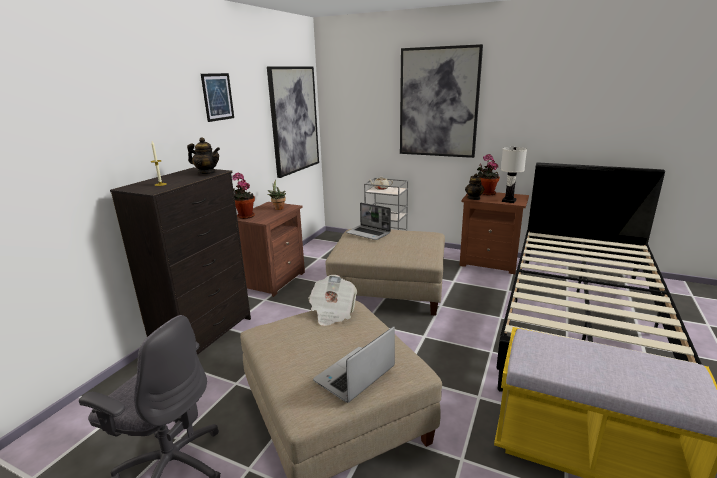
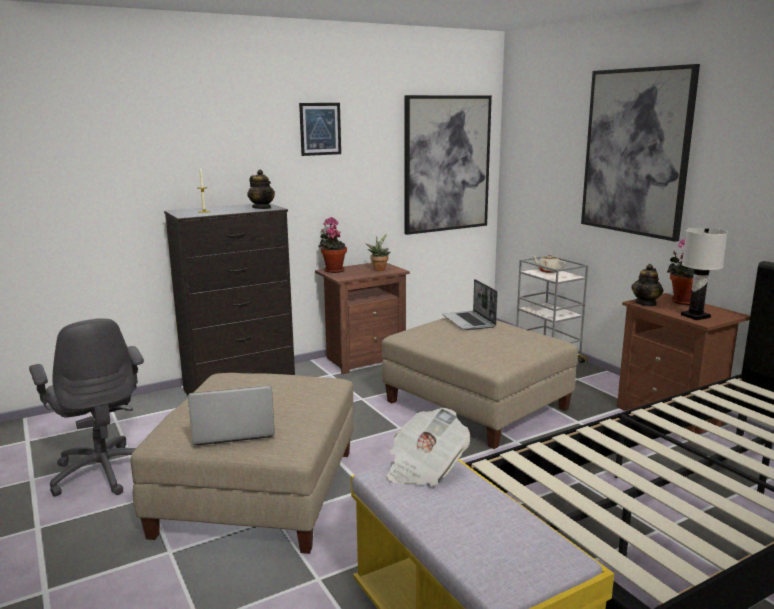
camera: 35 degrees right, 5 degrees down
(332, 312) = (300, 379): newspaper -> newspaper (424, 468)

